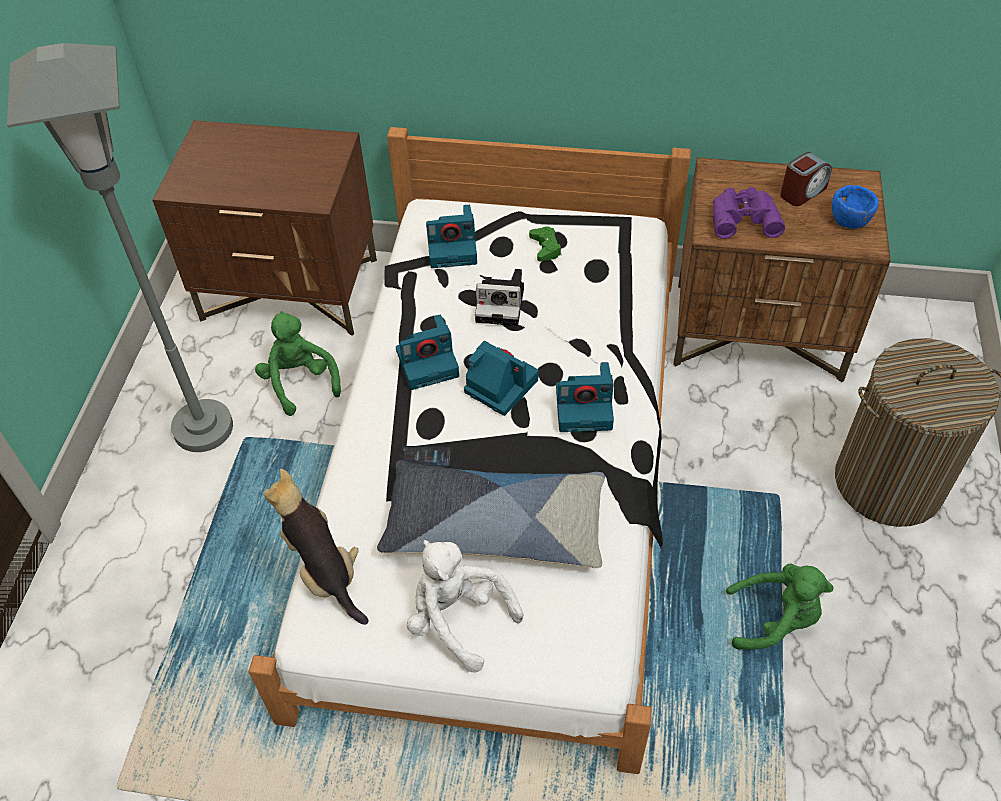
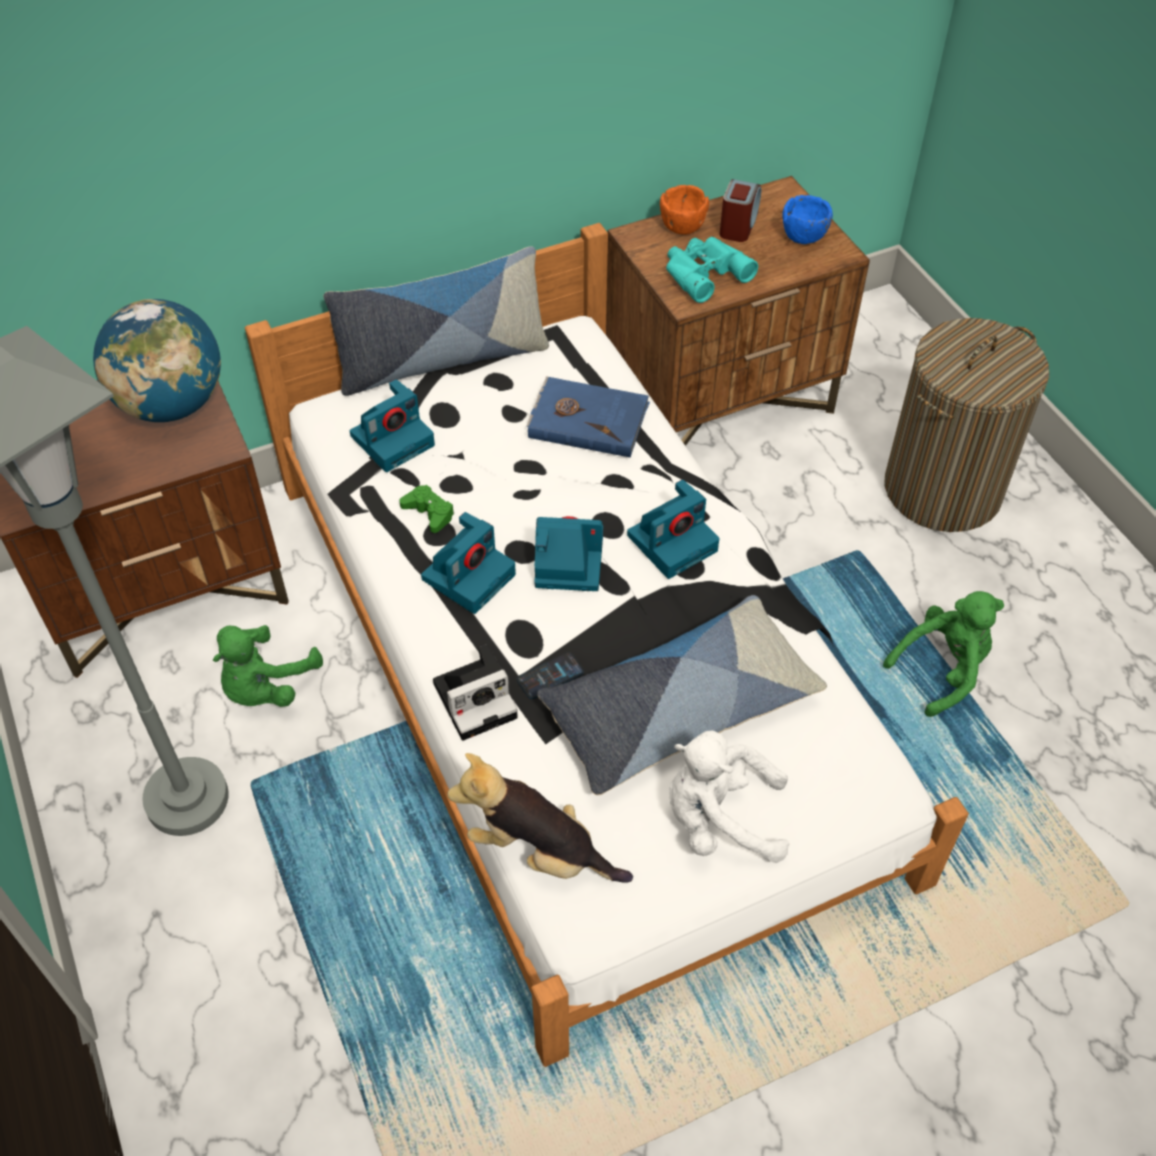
camera: 35 degrees left, 0 degrees up
(300, 382) = (266, 687): green plush toy -> green plush toy turned 90 degrees counterclockwise
(310, 160) = (172, 404): none -> globe
(502, 304) = (499, 475): camera -> camera (478, 698)
(530, 208) = (442, 360): none -> pillow
(545, 247) = (495, 395): green game controller -> green game controller (429, 513)
(595, 293) = (587, 419): none -> blue book
(743, 217) = (703, 273): purple binoculars -> turquoise binoculars
(756, 176) = (682, 226): none -> orange bowl

